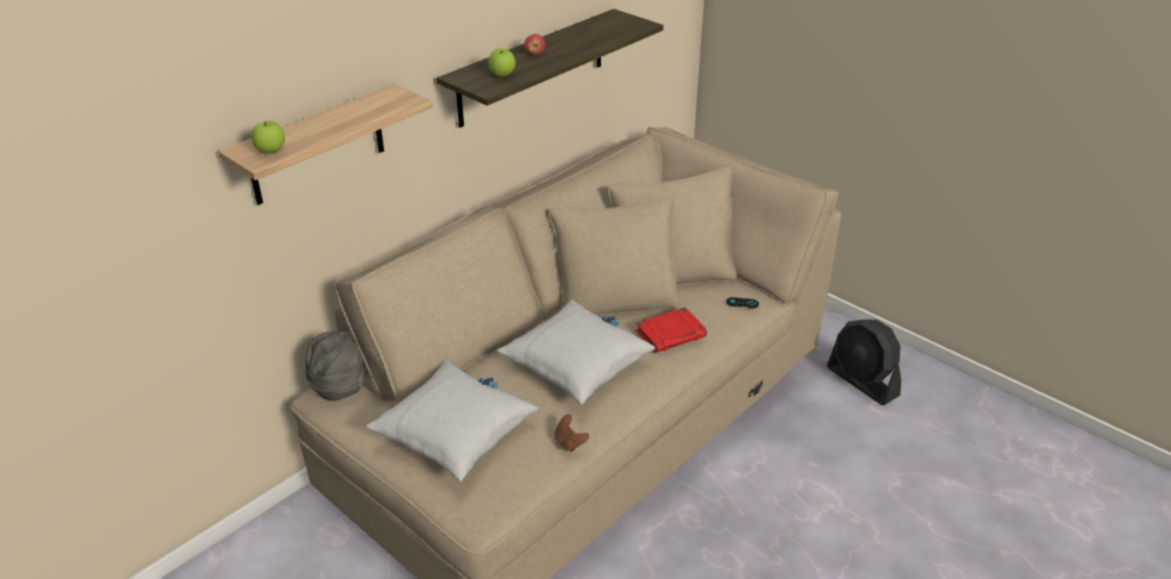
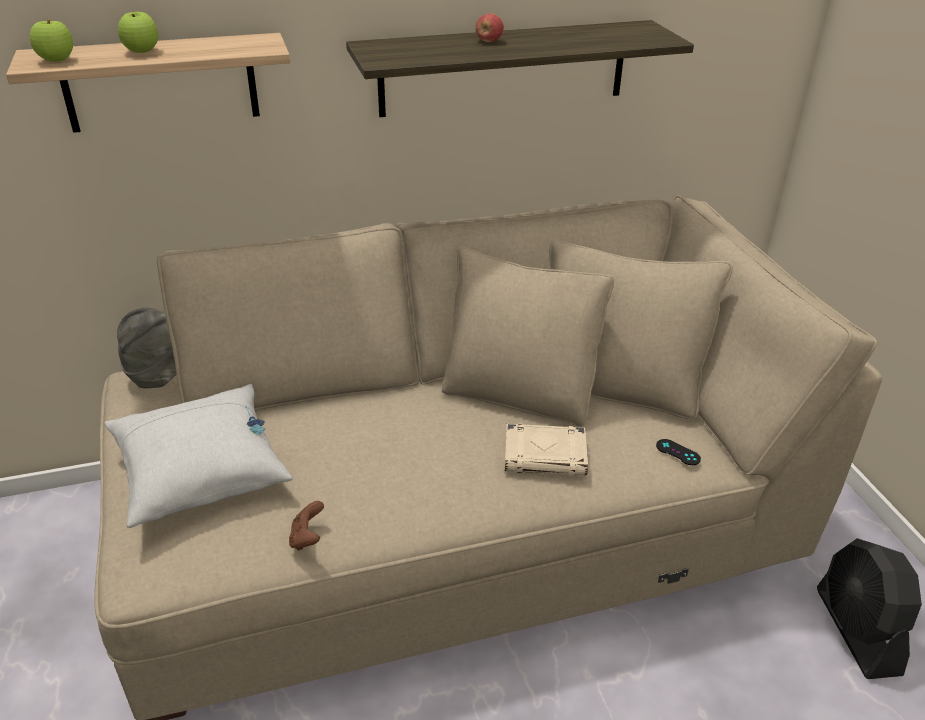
camera: 30 degrees right, 0 degrees up
(502, 75) = (419, 52): apple -> apple (142, 51)
(576, 366) = (398, 449): grey pillow -> none
(671, 334) = (546, 455): red book -> beige book

